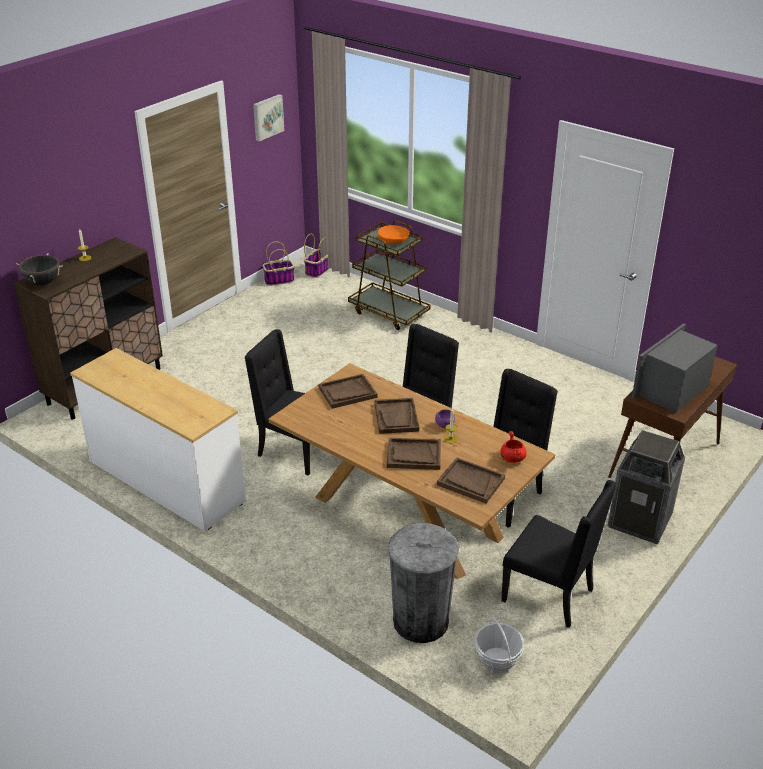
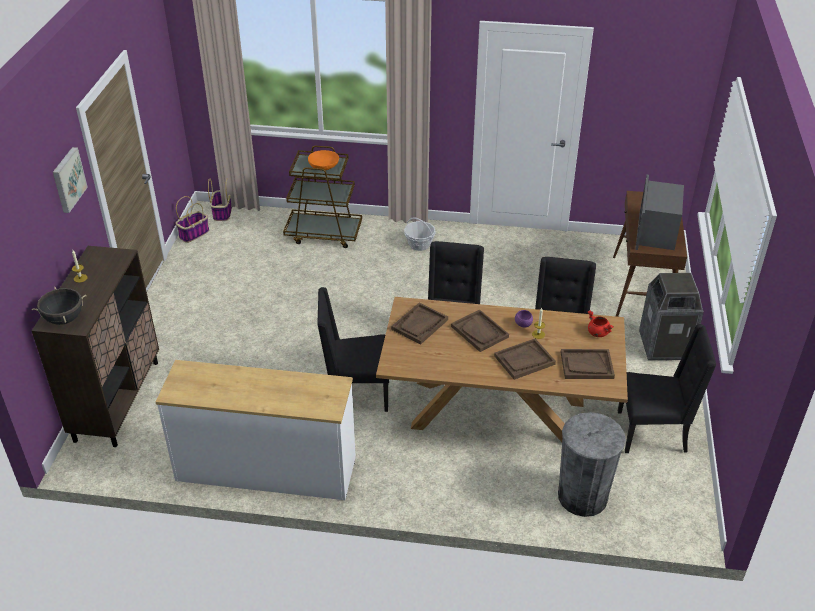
camera: 30 degrees left, 5 degrees up
(267, 117) = (157, 74): picture -> picture (67, 179)
(497, 660) = (660, 501): basket -> basket (419, 244)

